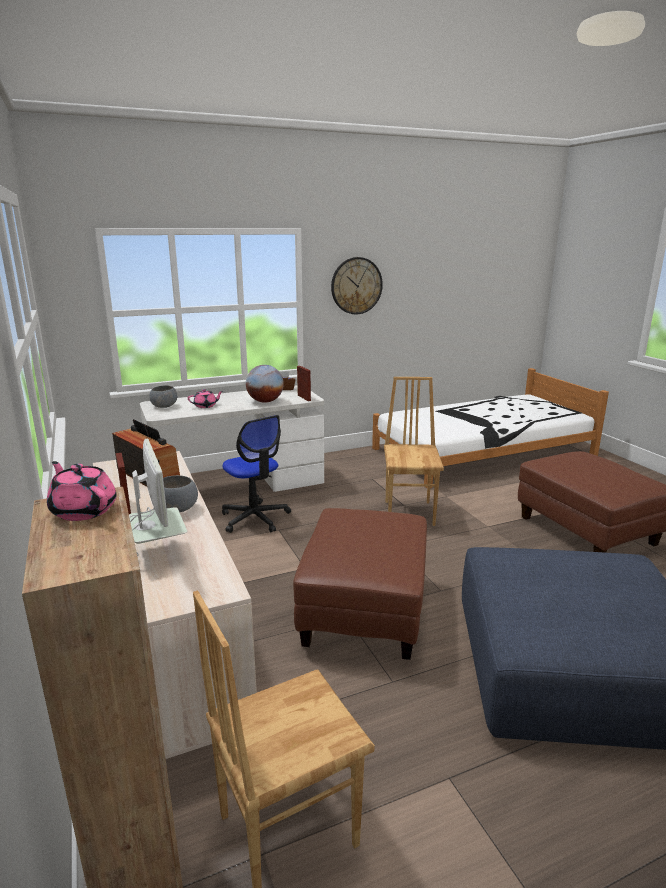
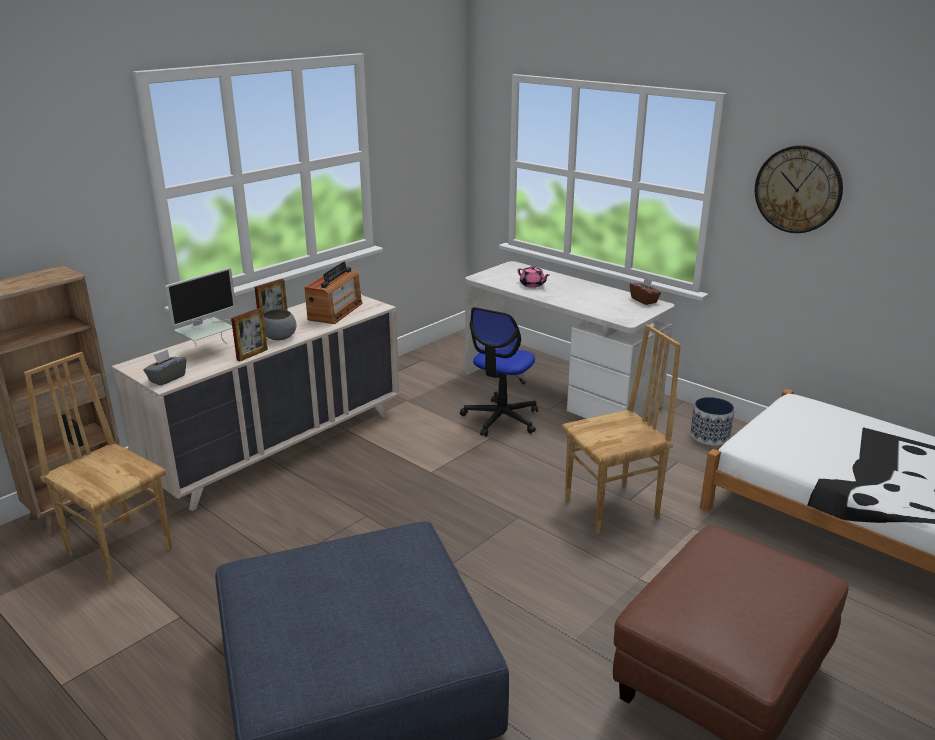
camera: 65 degrees right, 5 degrees up
(83, 510) = (48, 276): pink teapot -> none
(163, 406) = (509, 271): grey bowl -> none
(210, 588) = (167, 378): none -> grey tissue box
(265, 401) = (582, 303): globe -> none
(304, 398) = (623, 316): picture frame -> picture frame (252, 355)
(353, 462) = (710, 436): none -> planter
(363, 611) = (379, 524): brown ottoman -> none

